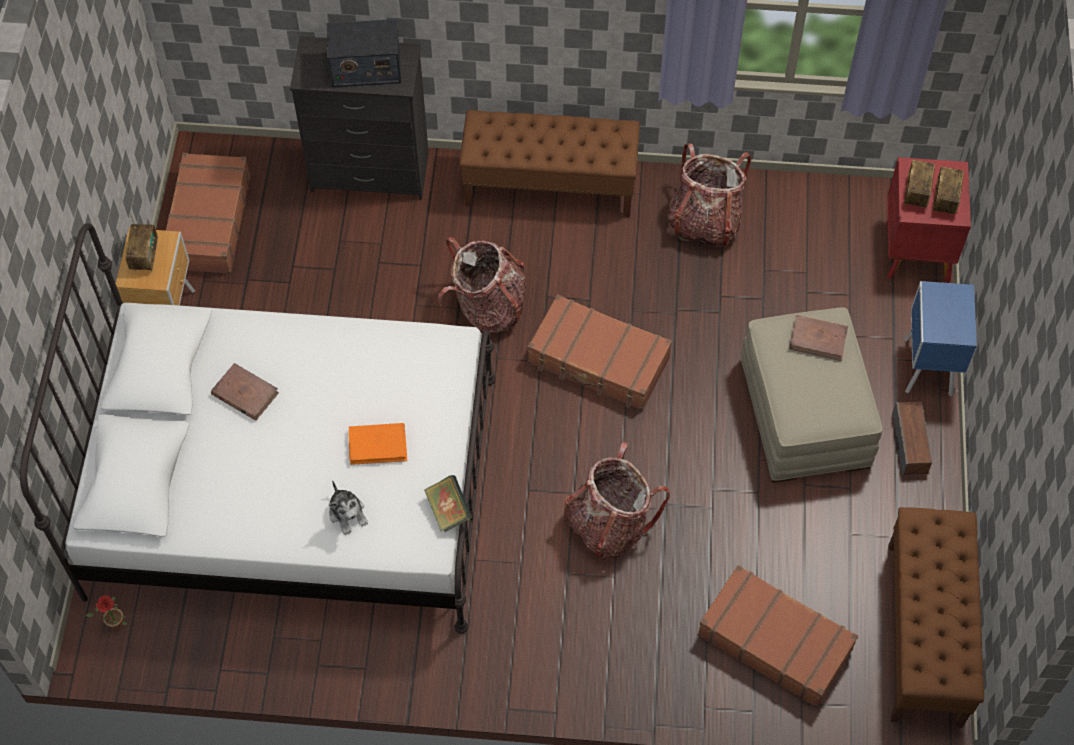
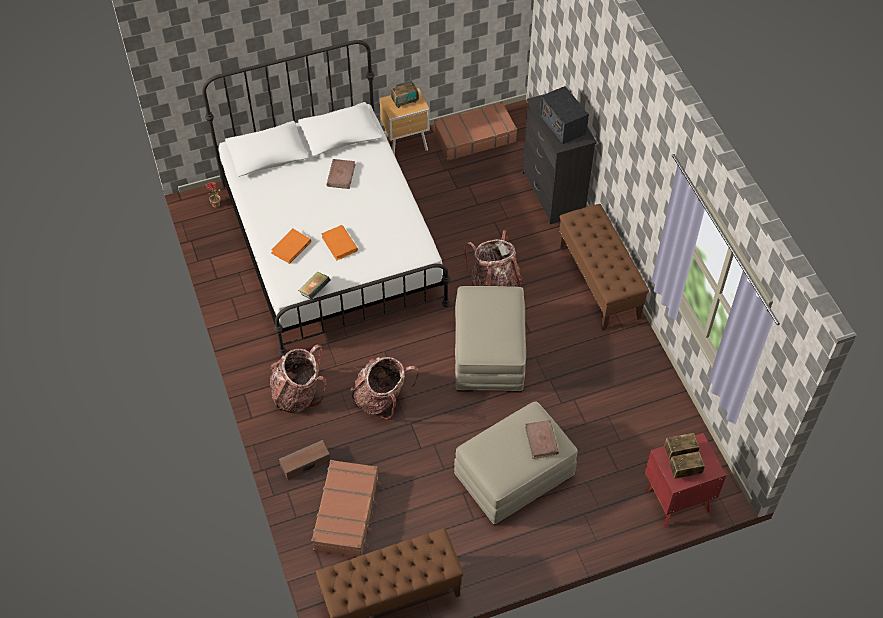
camera: 65 degrees right, 5 degrees down
(348, 513) = (291, 248): plush toy -> orange book
(598, 361) = (489, 353): brown suitcase -> beige ottoman
(704, 222) = (624, 371): backpack -> backpack (298, 394)
(910, 443) = (525, 543): speaker -> speaker (306, 464)
(927, 369) = (587, 535): blue nightstand -> none

